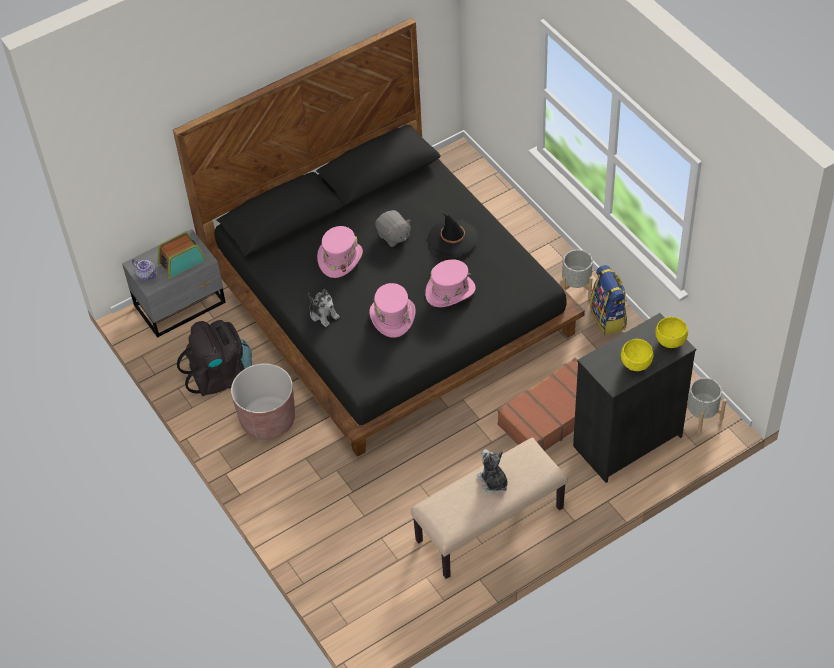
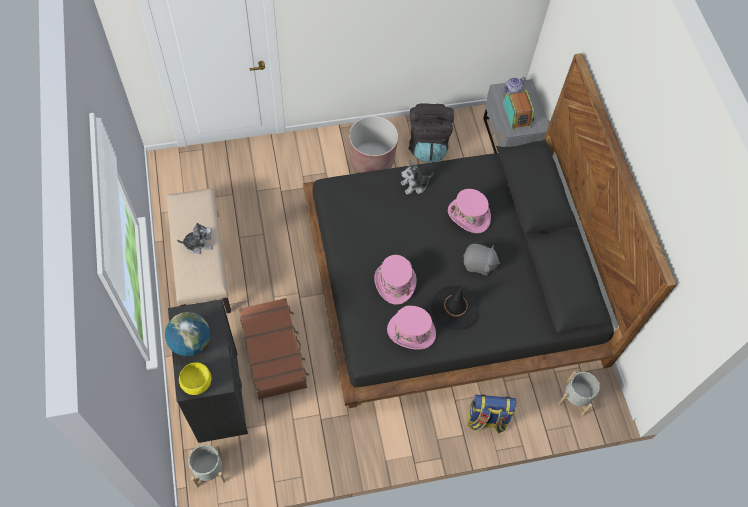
camera: 105 degrees right, 10 degrees up
(393, 236) = (478, 264): grey plush toy -> grey plush toy turned 150 degrees counterclockwise
(393, 317) = (386, 229): pink hat -> pink hat (411, 332)
(576, 287) = (400, 434): grey planter -> grey planter (575, 398)
(608, 318) = (352, 445): backpack -> backpack (486, 420)
(635, 363) = (190, 342): yellow bowl -> globe

